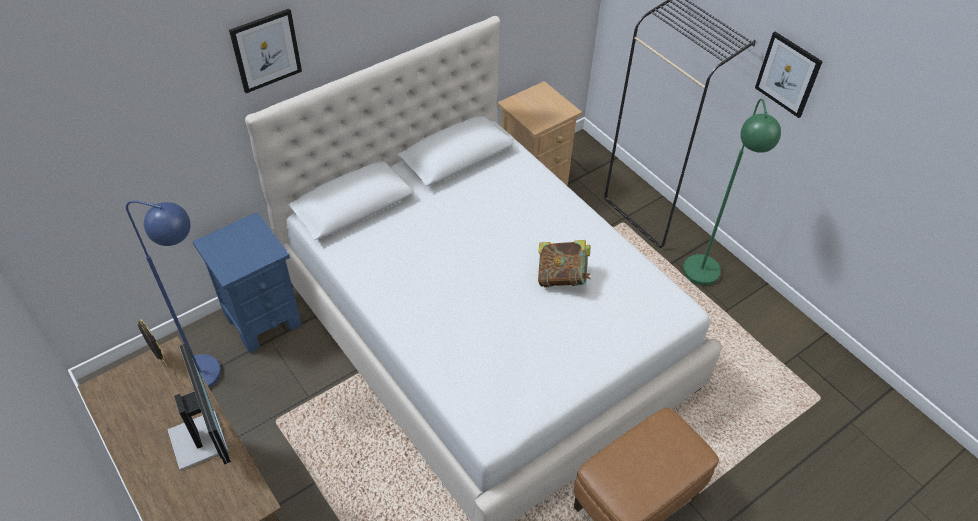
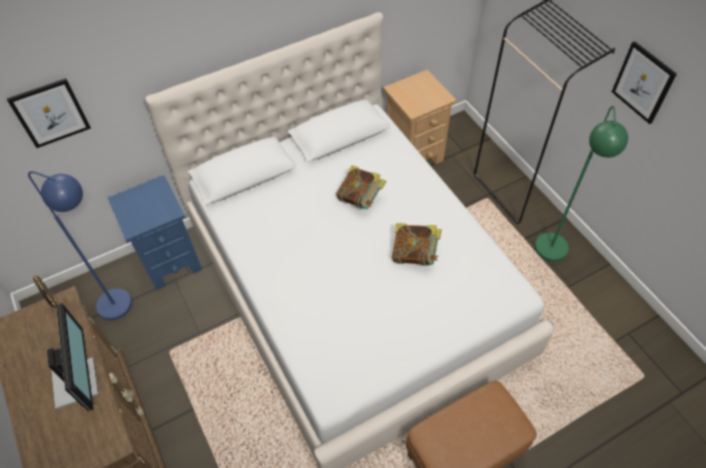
camera: 10 degrees right, 5 degrees up
(266, 50) = (162, 39): picture -> picture (50, 113)
(492, 222) = (361, 199): none -> book

